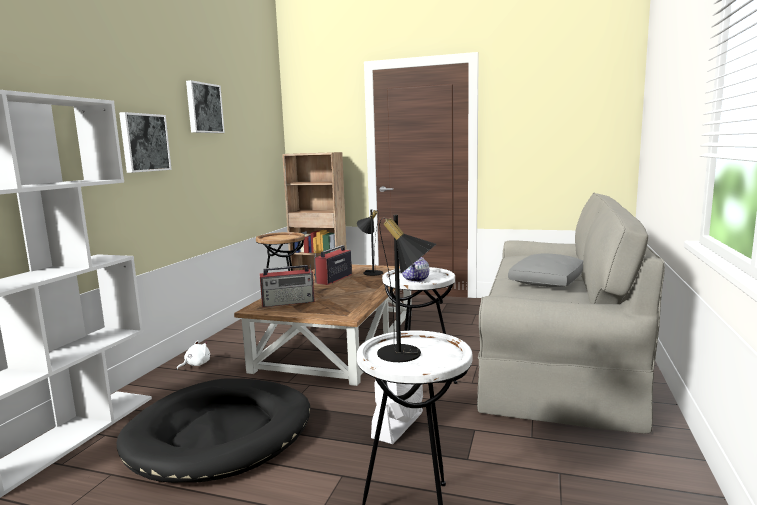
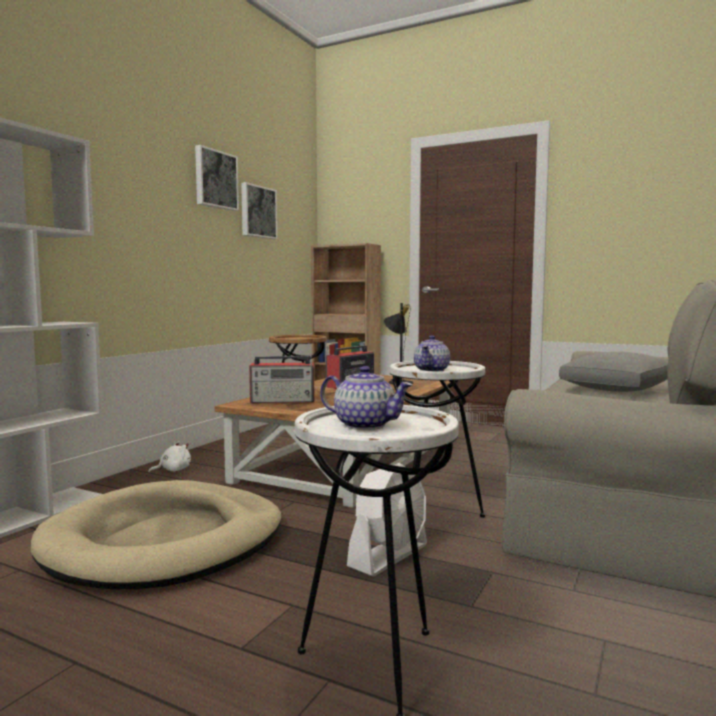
camera: 10 degrees right, 5 degrees down
(144, 142) = (136, 206): picture -> picture (257, 212)
(221, 434) = (166, 542): black dog bed -> beige dog bed
(406, 355) = (364, 425): black table lamp -> teapot

